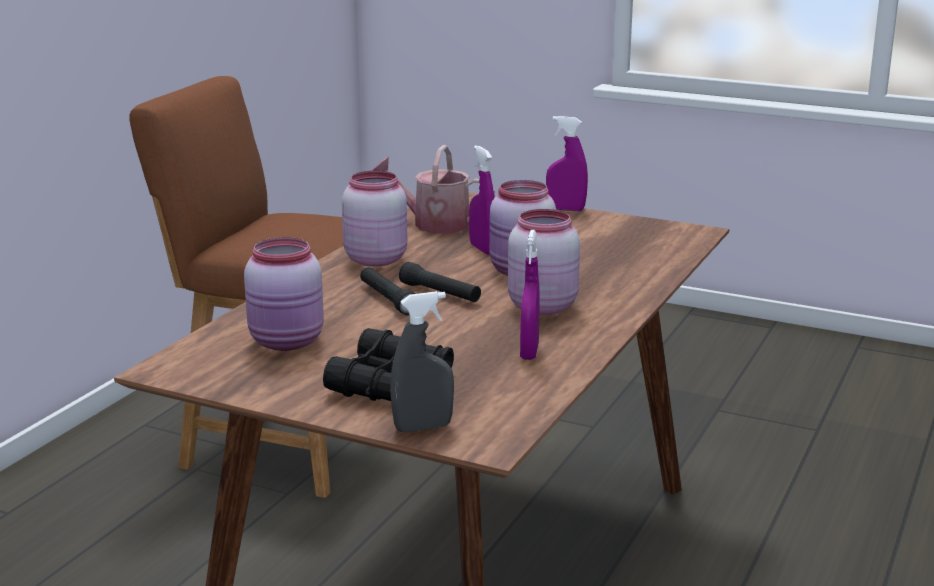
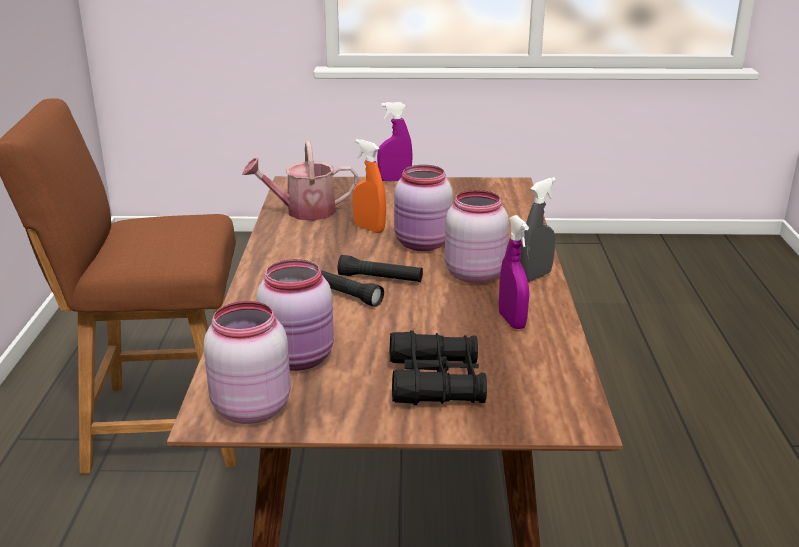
camera: 25 degrees left, 5 degrees up
(375, 259) = (289, 255): pink jar -> pink jar (250, 407)
(423, 427) = (510, 420): grey spray bottle -> grey spray bottle (535, 276)
(482, 249) = (369, 228): purple spray bottle -> orange spray bottle

